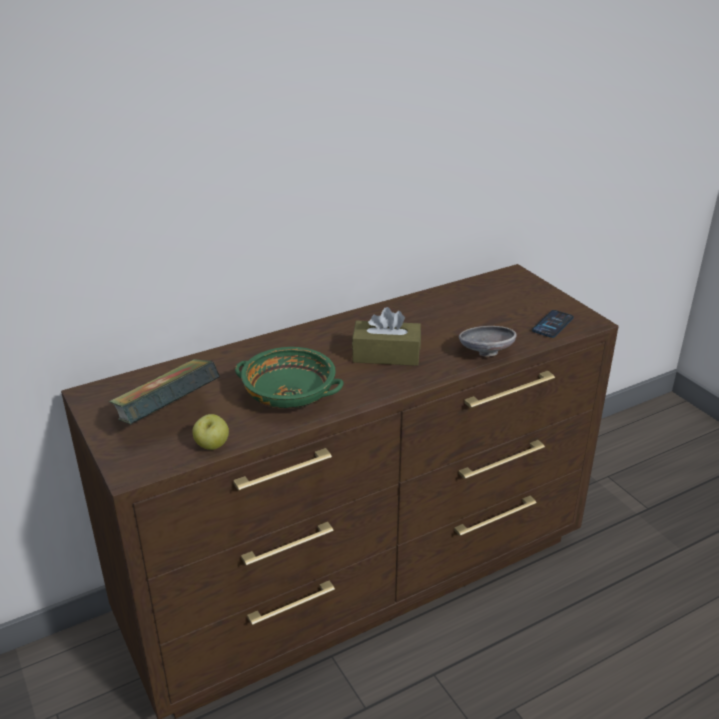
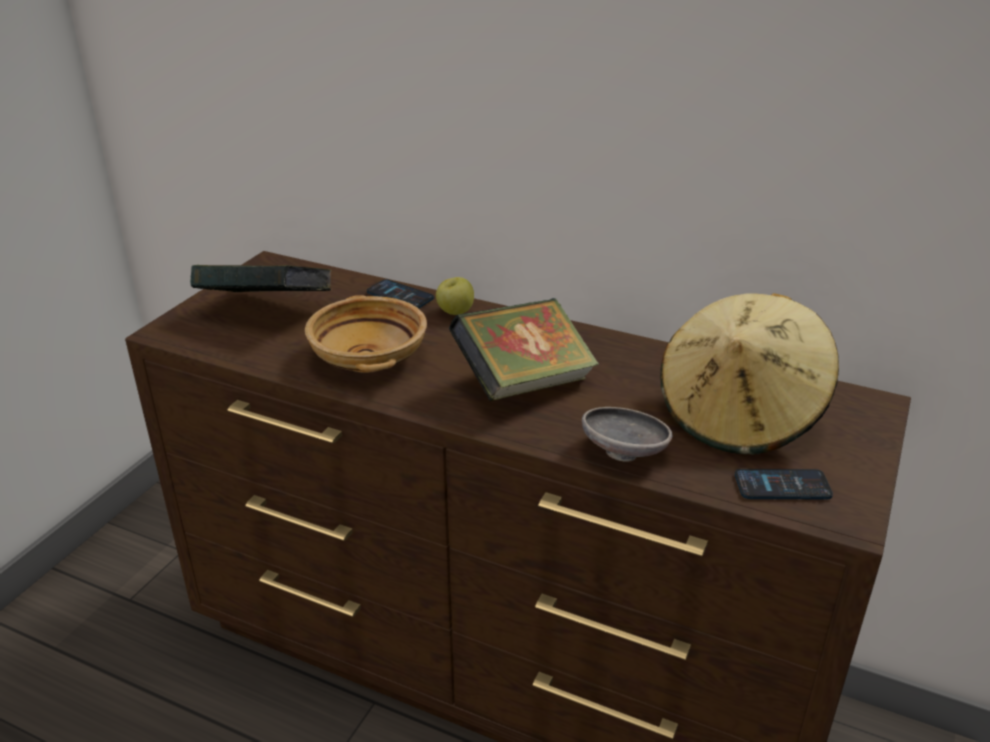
camera: 55 degrees right, 0 degrees up
(212, 446) = (239, 352): apple -> apple (455, 312)
(223, 357) = (400, 295): none -> phone
(290, 396) = (369, 358): green bowl -> beige bowl
(386, 355) = (524, 383): brown tissue box -> book
(487, 309) = (740, 415): none -> beige hat

